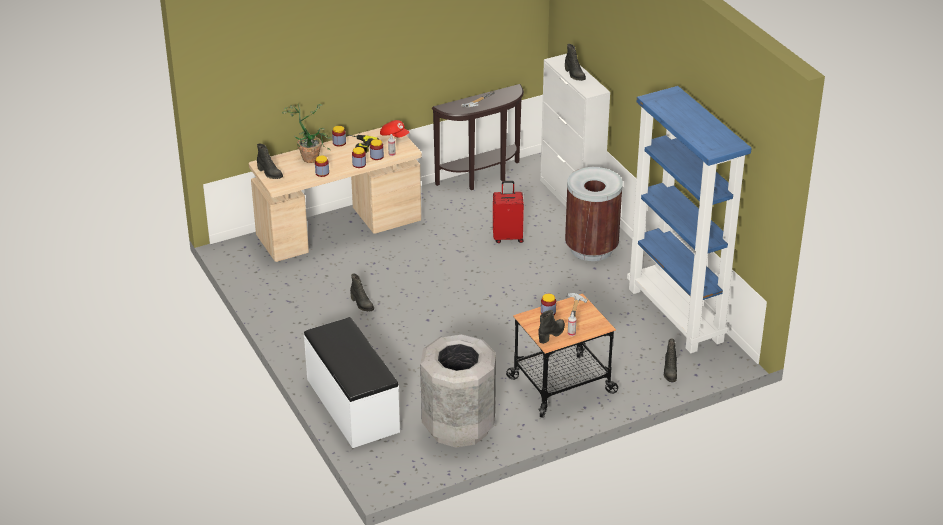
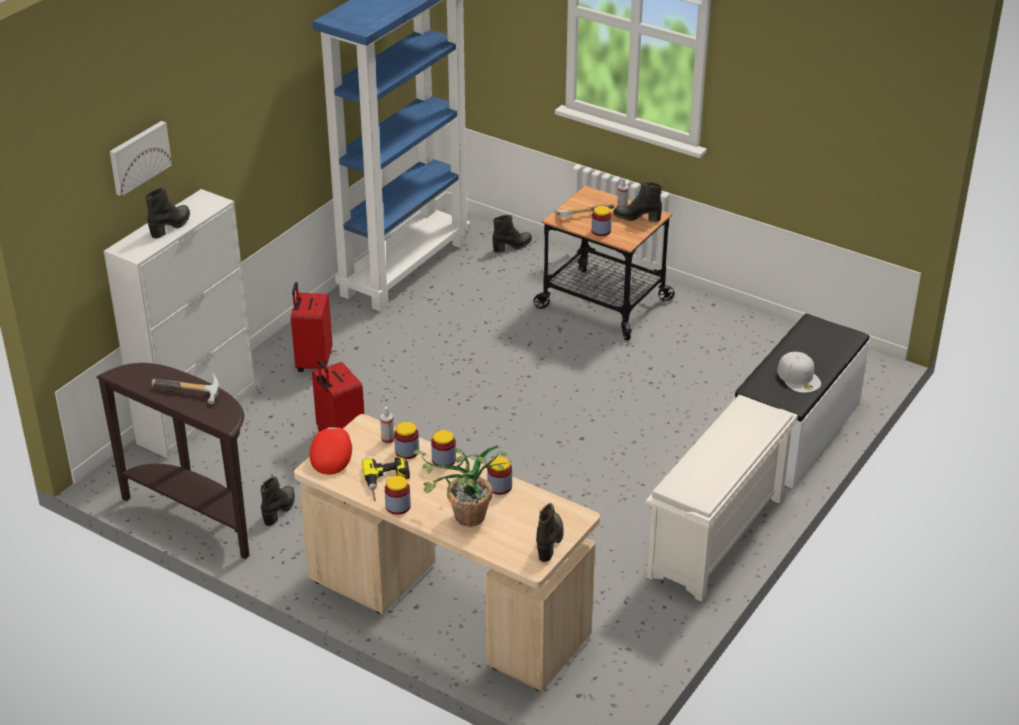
camera: 120 degrees left, 0 degrees up
(297, 332) = (716, 539): none -> white shoe rack
(337, 345) = (799, 377): none -> white cap
(361, 304) = (604, 507): black boot -> black boot (279, 509)
(459, 426) = (741, 346): grey trash can -> none
(591, 248) = (313, 362): brown trash can -> red suitcase
(593, 33) = (138, 157): none -> picture

